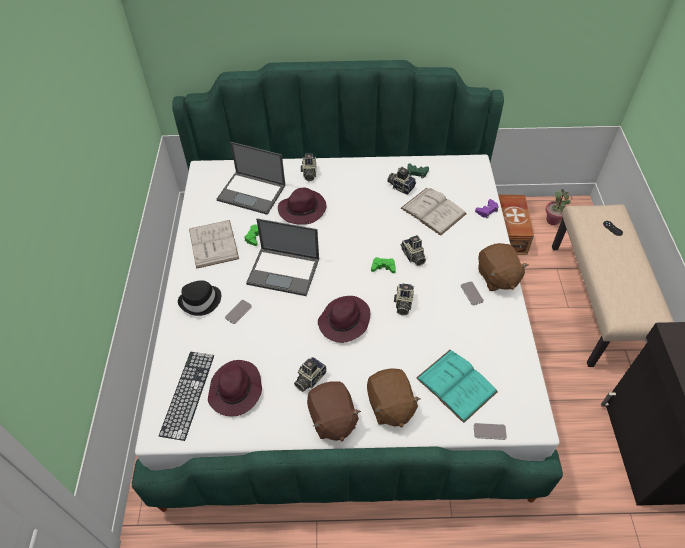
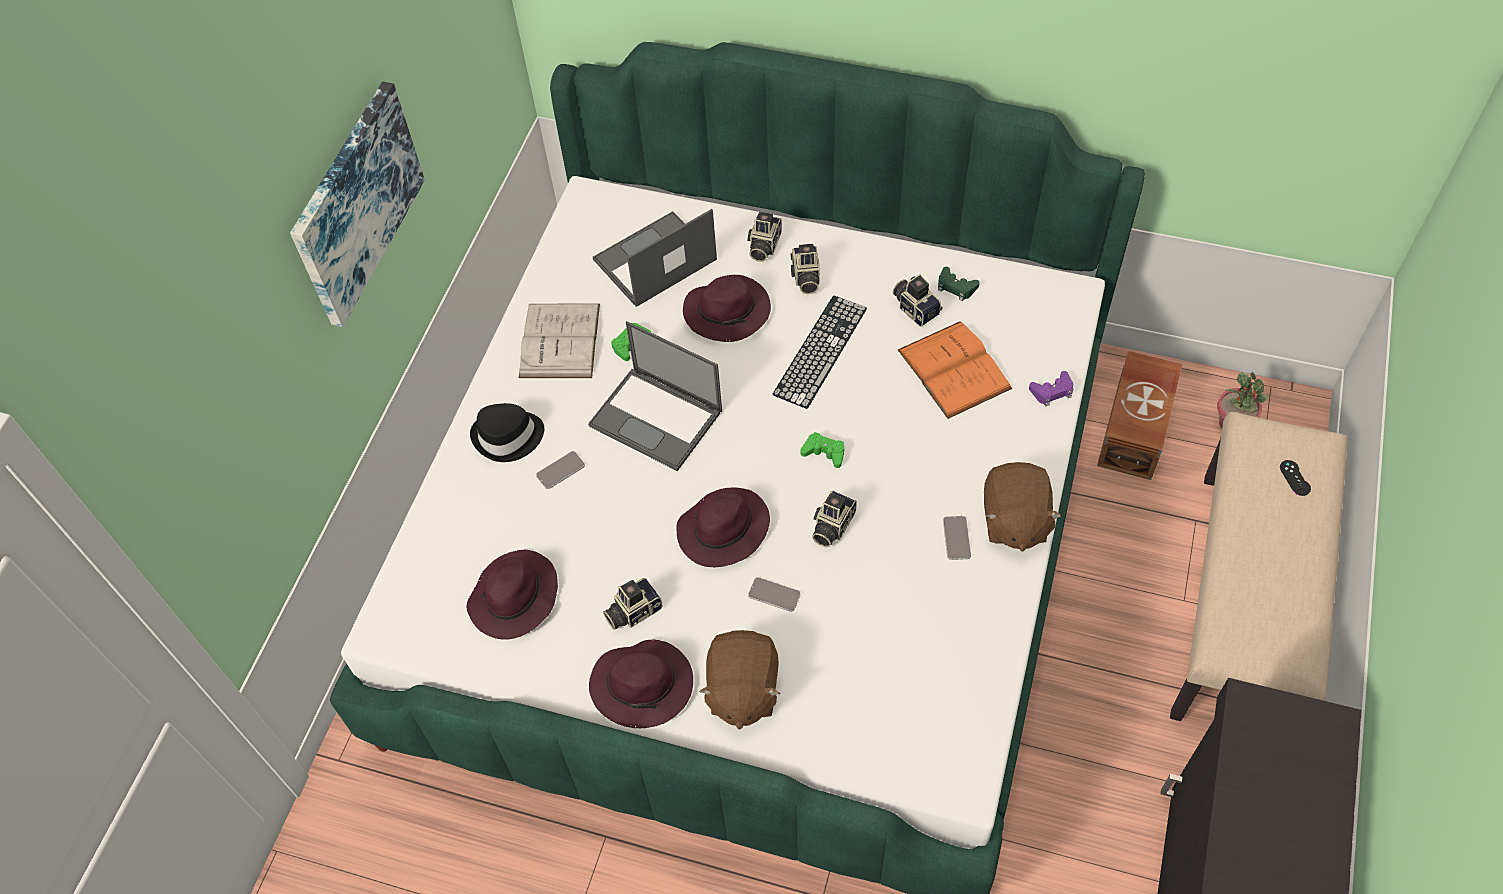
camera: 20 degrees right, 5 degrees up
(85, 169) = (355, 203): none -> picture
(187, 394) = (441, 584): keyboard -> keyboard (820, 351)
(252, 193) = (654, 261): laptop -> laptop turned 105 degrees clockwise
(332, 419) = (644, 685): brown plush toy -> purple hat
(413, 256) = (883, 445): camera -> camera (805, 277)
(433, 211) = (954, 369): white book -> orange book
(456, 385) = (863, 686): turquoise book -> none
(489, 431) = (884, 776): phone -> phone (774, 595)

